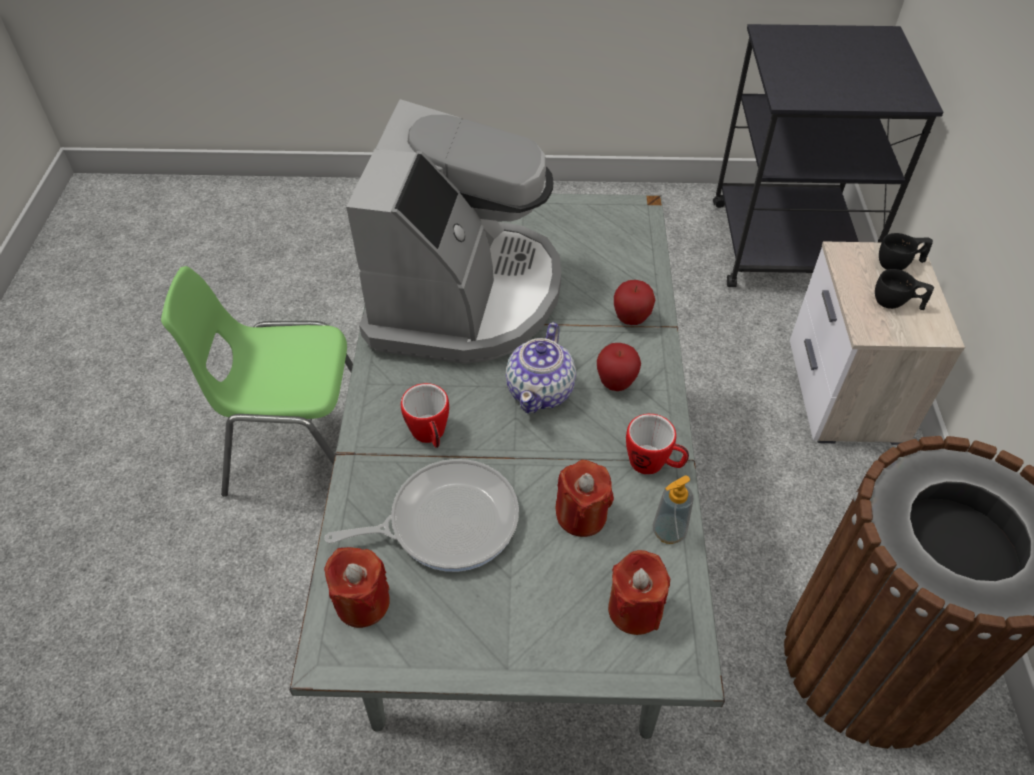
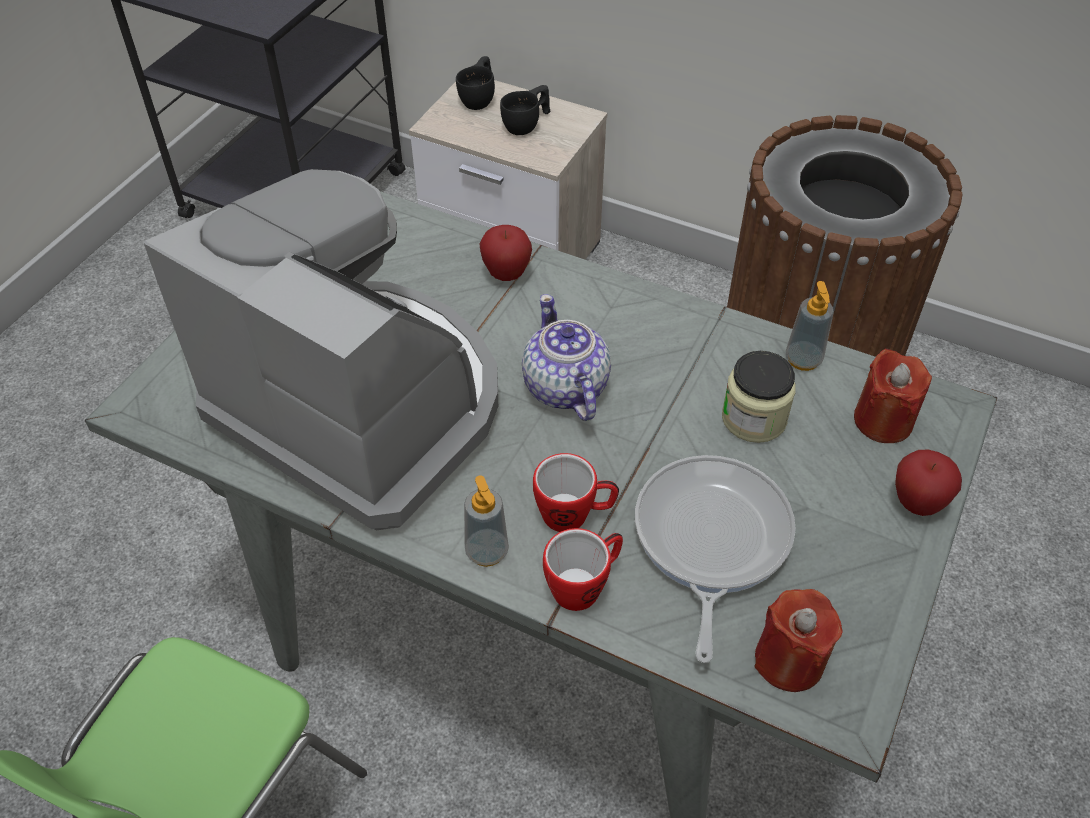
camera: 65 degrees left, 0 degrees up
(378, 401) = (487, 551): none -> soap dispenser
(541, 391) = (565, 388): teapot -> teapot turned 150 degrees counterclockwise
(581, 515) = (754, 418): red candle -> jar
(616, 383) = (591, 323): apple -> apple (917, 503)
(653, 464) = (715, 337): mug -> mug (584, 585)

